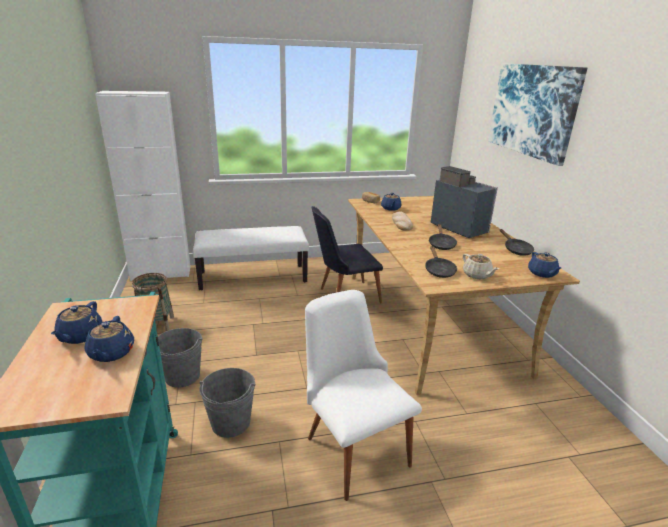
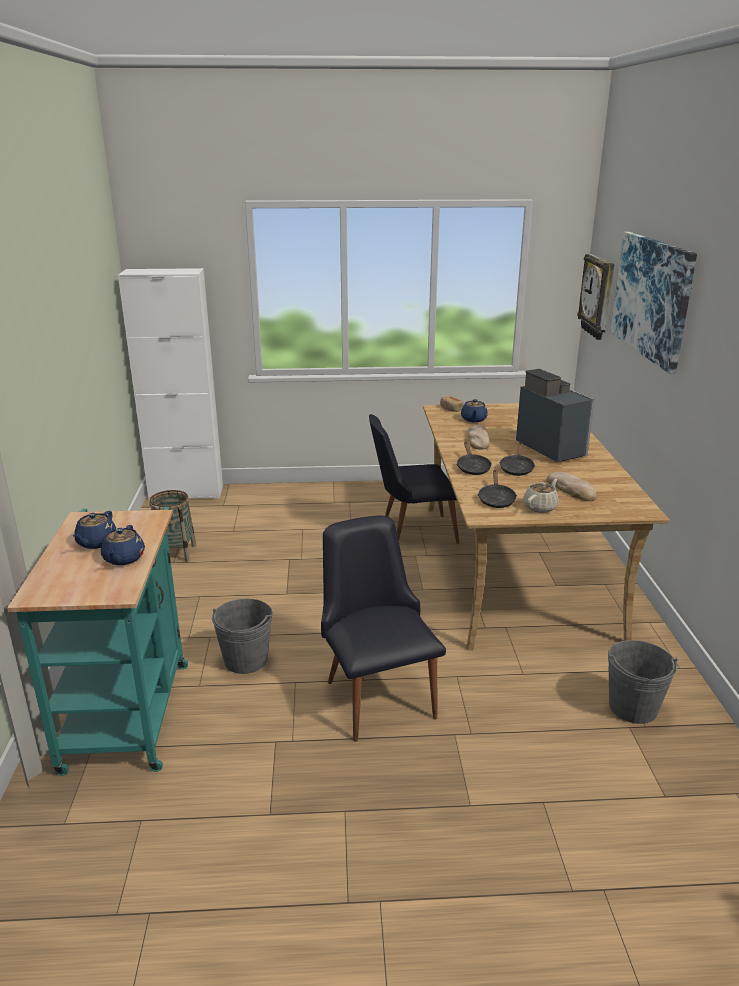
camera: 10 degrees right, 0 degrees up
(182, 376) = (199, 610): grey bucket -> grey bucket (633, 707)
(253, 277) = (300, 502): white bench -> none
(352, 444) = (376, 692): white chair -> black chair
(472, 117) = (598, 297): none -> wall clock
(477, 275) = (540, 507): beige teapot -> beige teapot turned 120 degrees counterclockwise
(492, 259) = (571, 489): none -> bread
(516, 249) = (610, 479): black frying pan -> black frying pan (472, 468)
(542, 274) = (625, 509): blue teapot -> none

